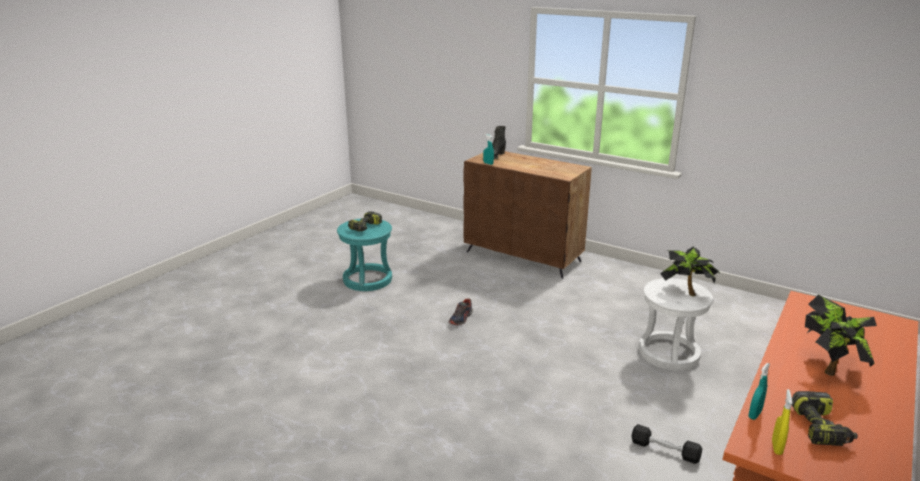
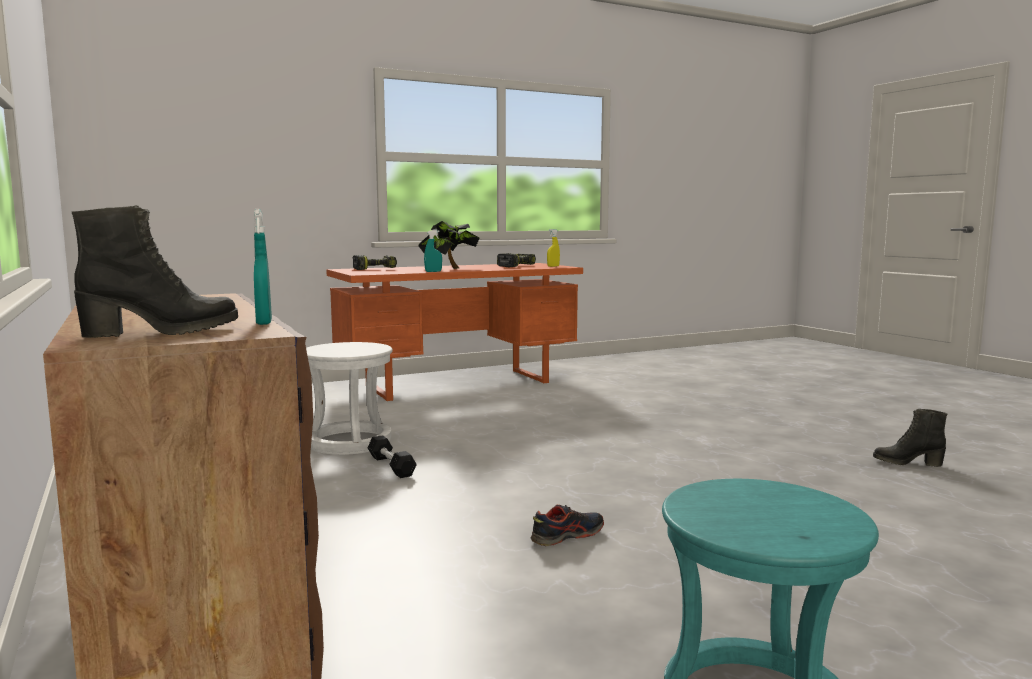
camera: 150 degrees left, 15 degrees down
(280, 459) = (907, 463): none -> black boot
(366, 227) = (759, 511): power drill -> power drill (375, 269)
(665, 450) = (500, 407): black dumbbell -> black dumbbell (391, 466)
(686, 292) = (336, 348): potted plant -> none
(754, 414) = (540, 268): turquoise spray bottle -> turquoise spray bottle (433, 271)

